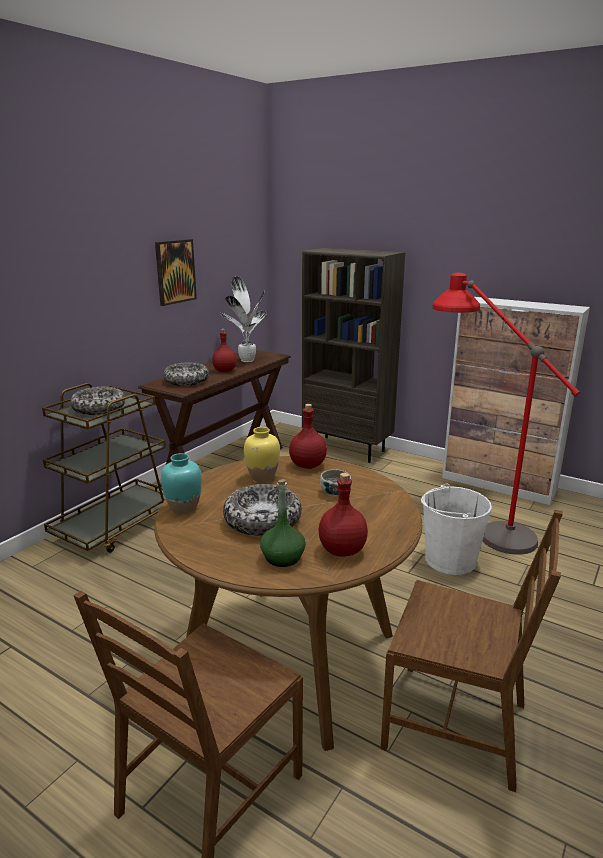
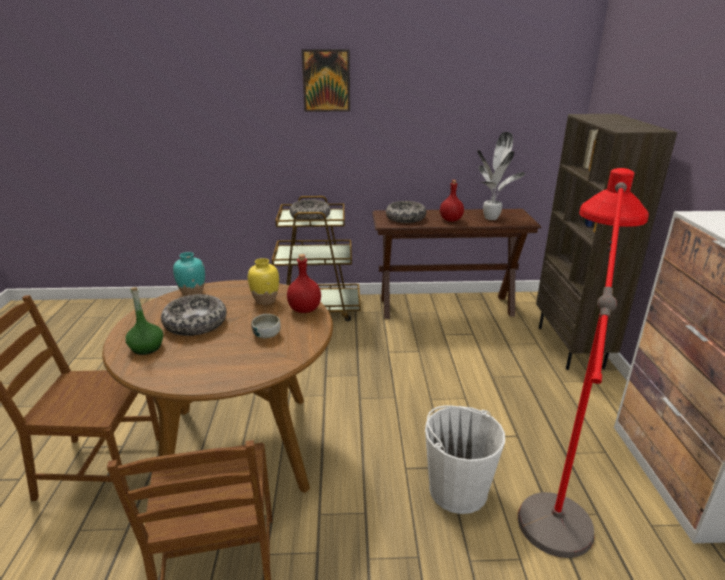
camera: 55 degrees right, 5 degrees up
(175, 271) = (437, 119): picture -> picture (326, 81)
(342, 551) = (170, 367): red bottle -> none

